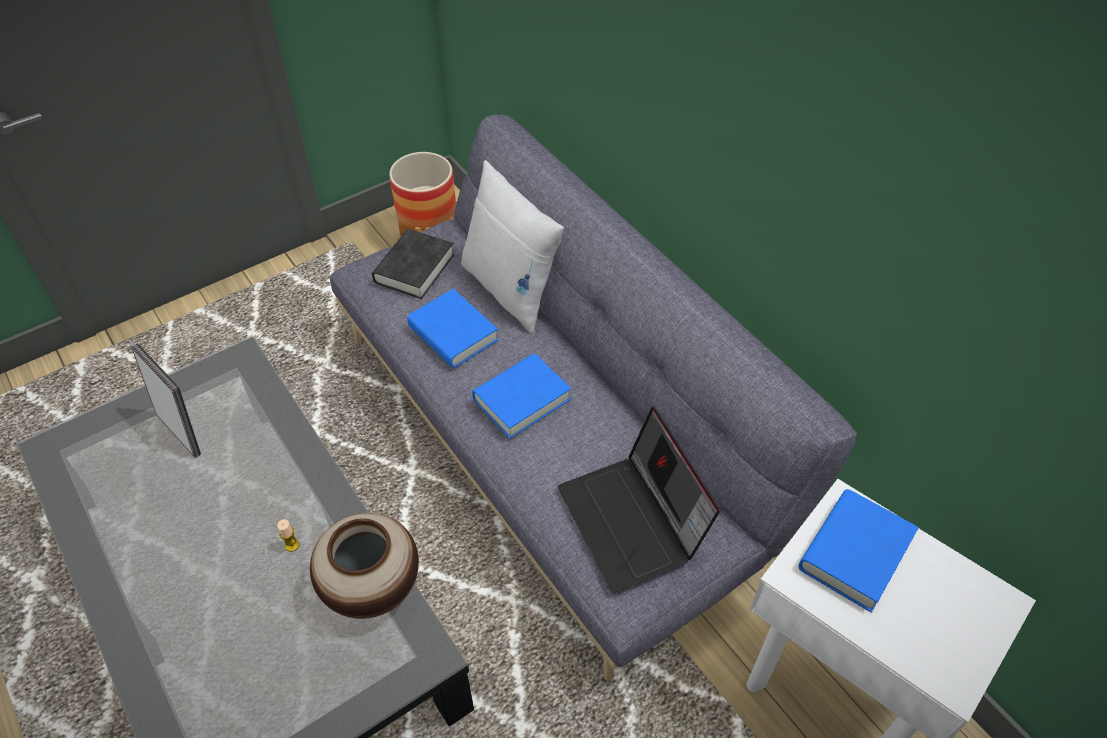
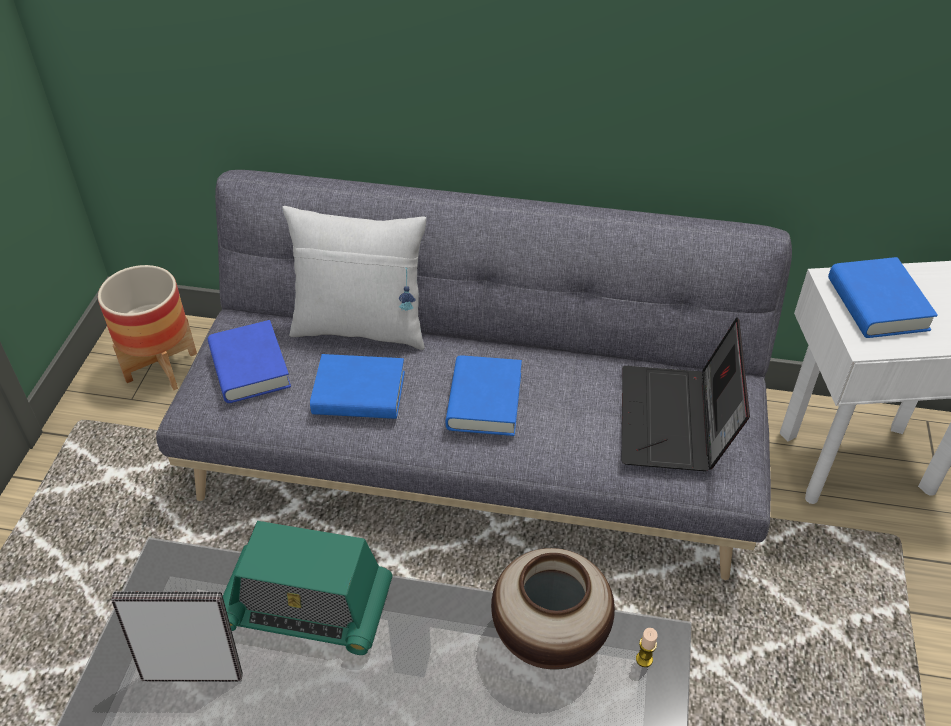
camera: 45 degrees left, 5 degrees down
(274, 445) = (307, 607): none -> radio
(292, 545) = (438, 667): candle -> candle (644, 659)
(414, 268) = (249, 368): black book -> blue book
(633, 522) = (676, 422): laptop -> laptop turned 75 degrees clockwise

